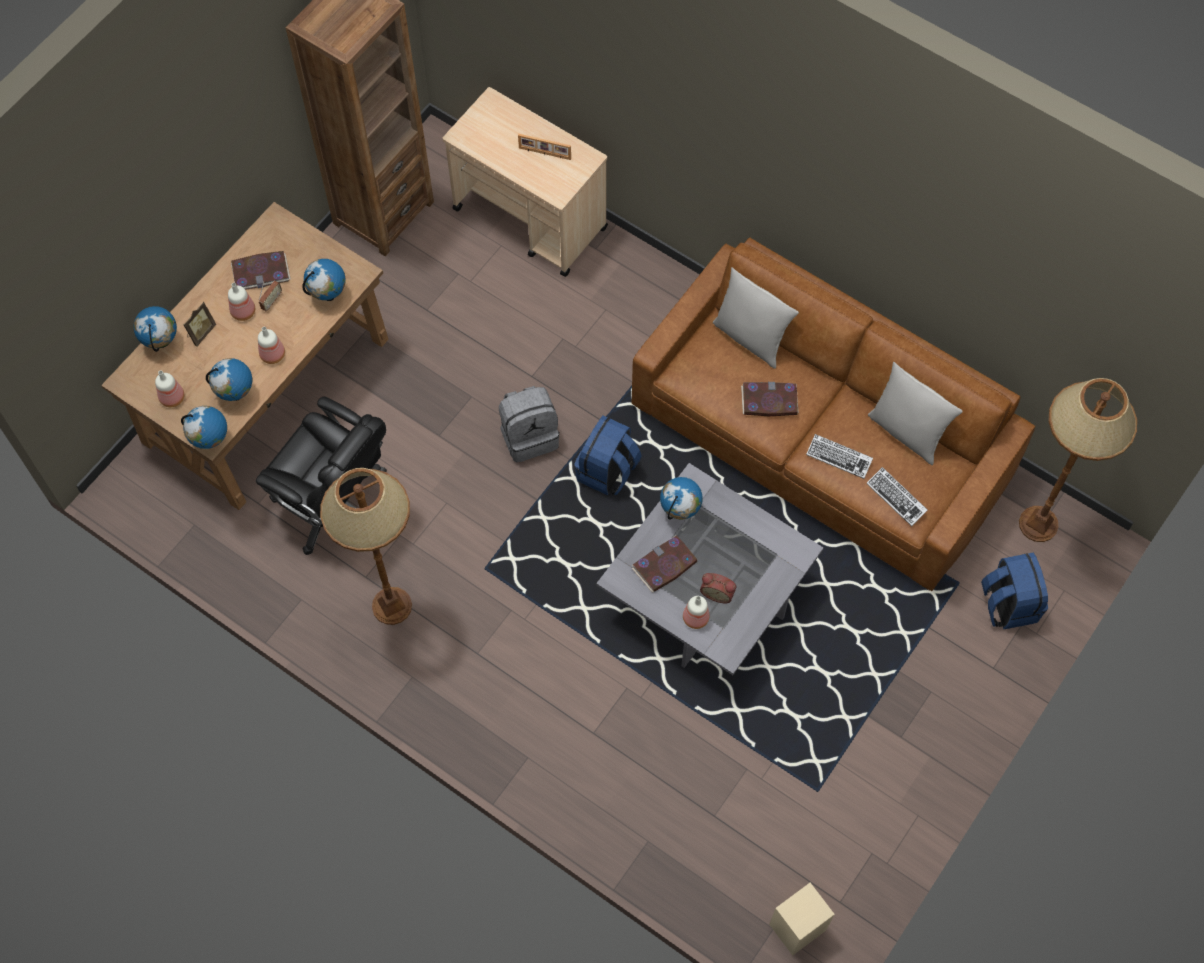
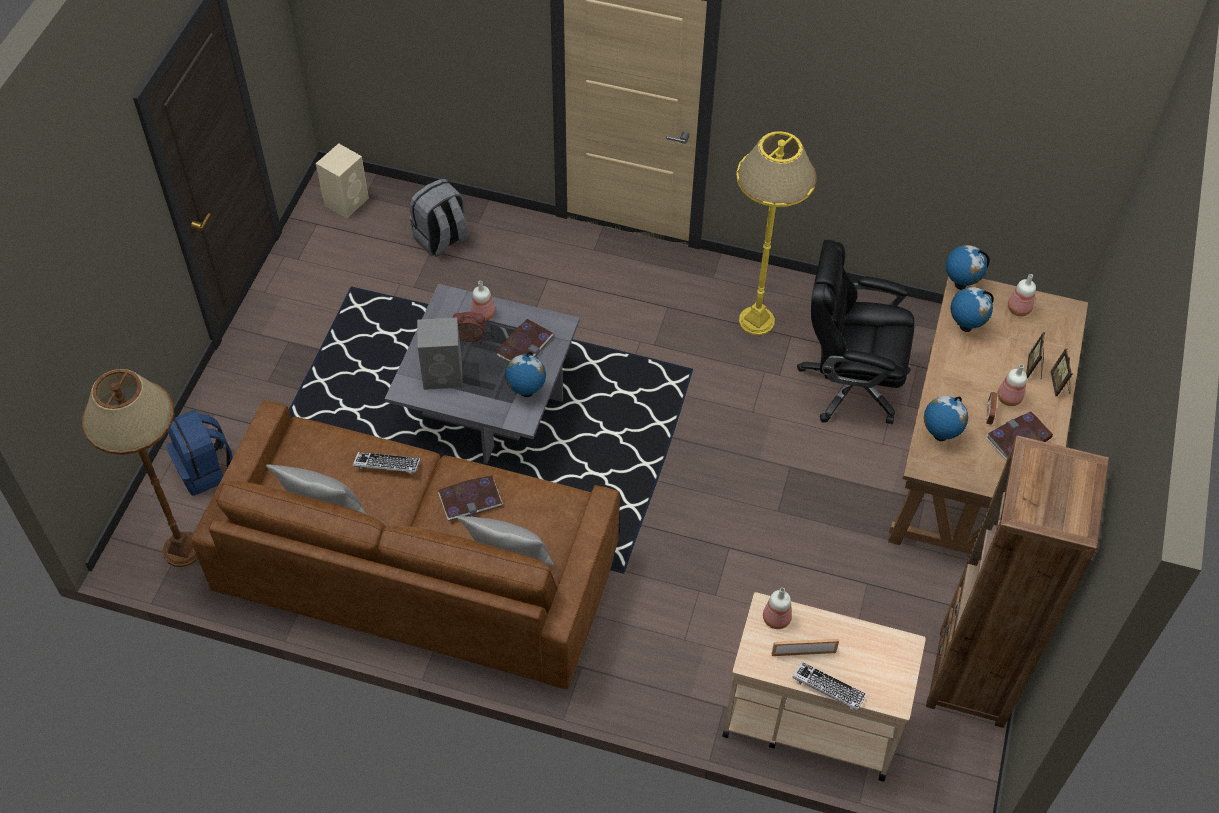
camera: 160 degrees right, 10 degrees down
(162, 342) = (1062, 350): globe -> none
(189, 310) = (1060, 385): none -> picture frame
(272, 354) = (957, 368): bottle -> bottle (777, 619)
(392, 605) = (756, 321): brown floor lamp -> yellow floor lamp
(529, 436) = (705, 490): grey backpack -> grey backpack (442, 240)
(607, 472) = (617, 479): blue backpack -> none
(756, 556) = (444, 374): none -> grey speaker
(896, 498) = (322, 444): keyboard -> keyboard (828, 688)

